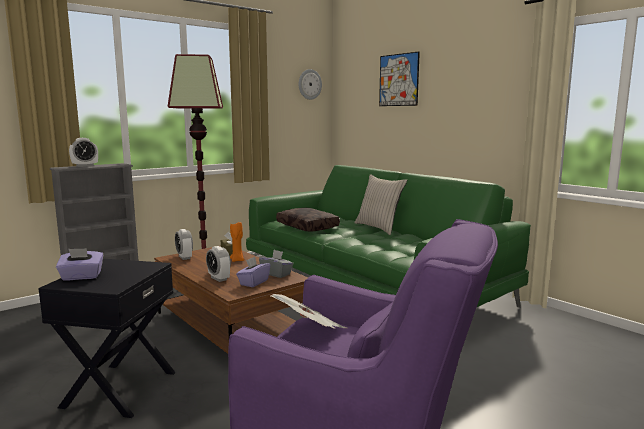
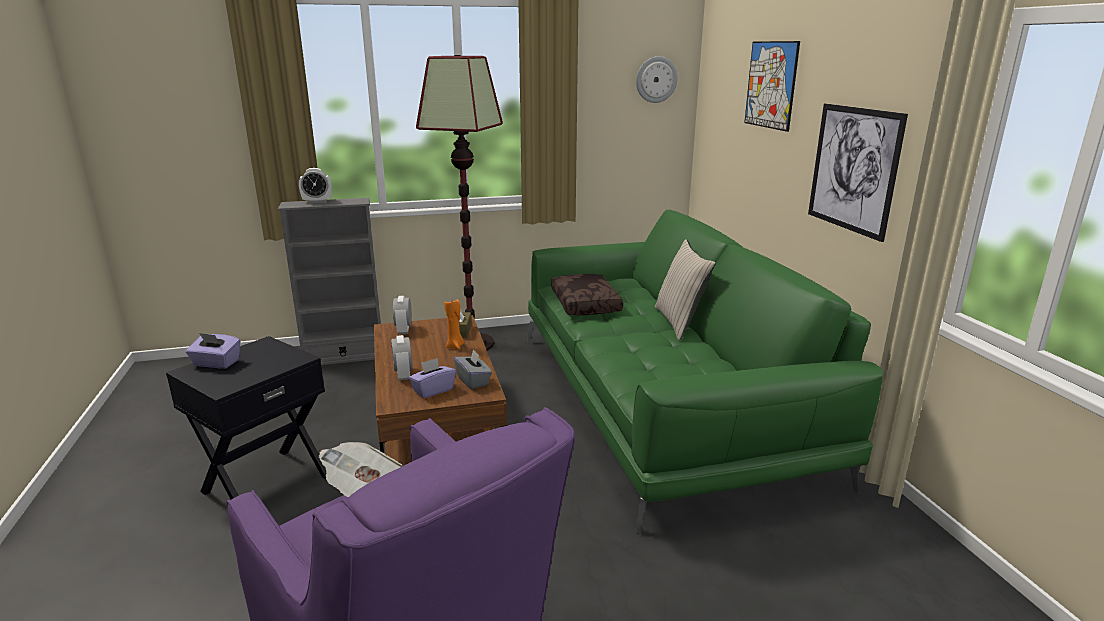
camera: 25 degrees right, 10 degrees up
(472, 118) = (853, 169): none -> picture

